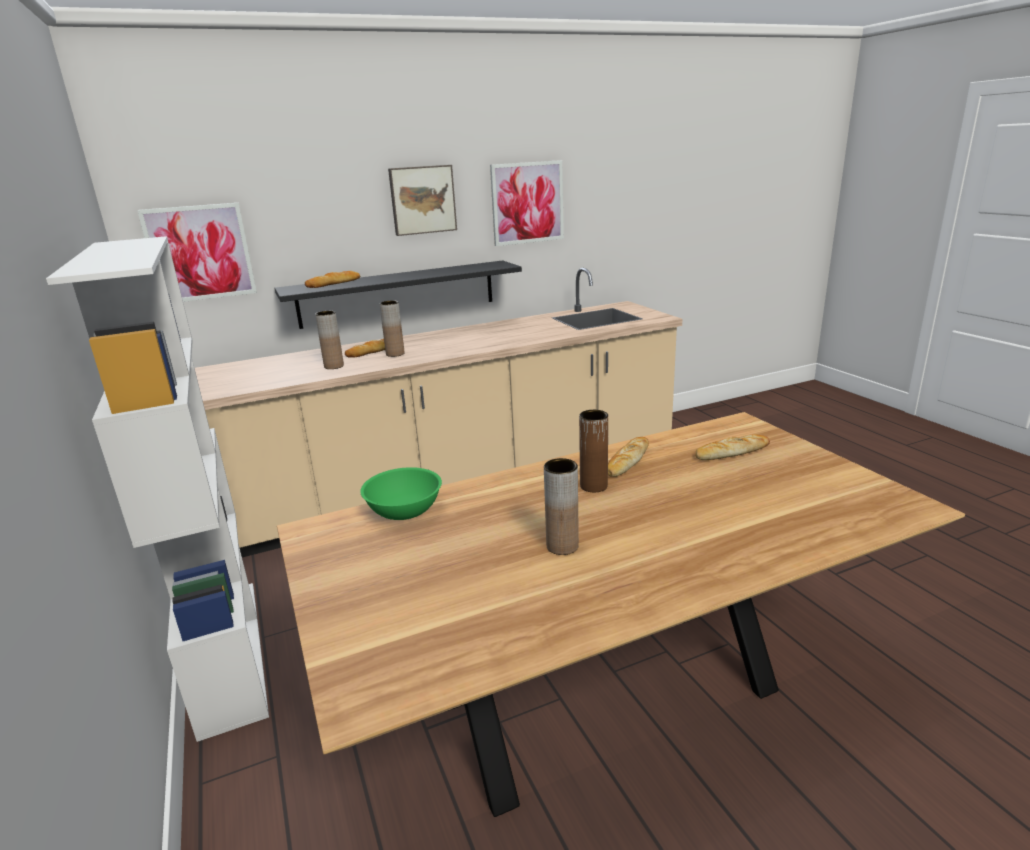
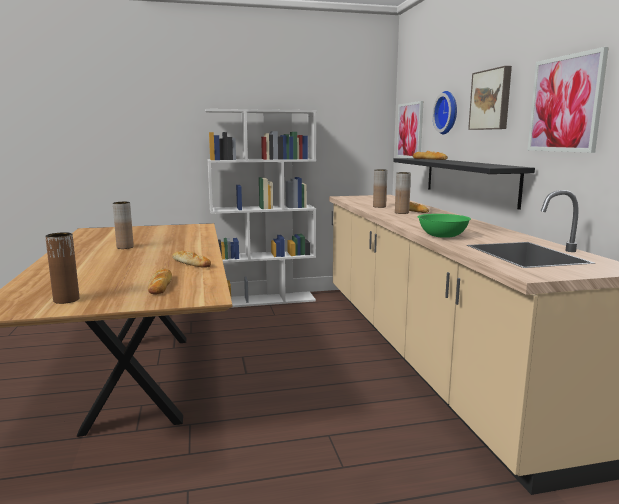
camera: 100 degrees right, 10 degrees down
(326, 218) = (448, 112): none -> wall clock
(404, 511) = (198, 233): green bowl -> green bowl (442, 236)
(593, 486) = (171, 255): brown vase -> brown vase (66, 300)

